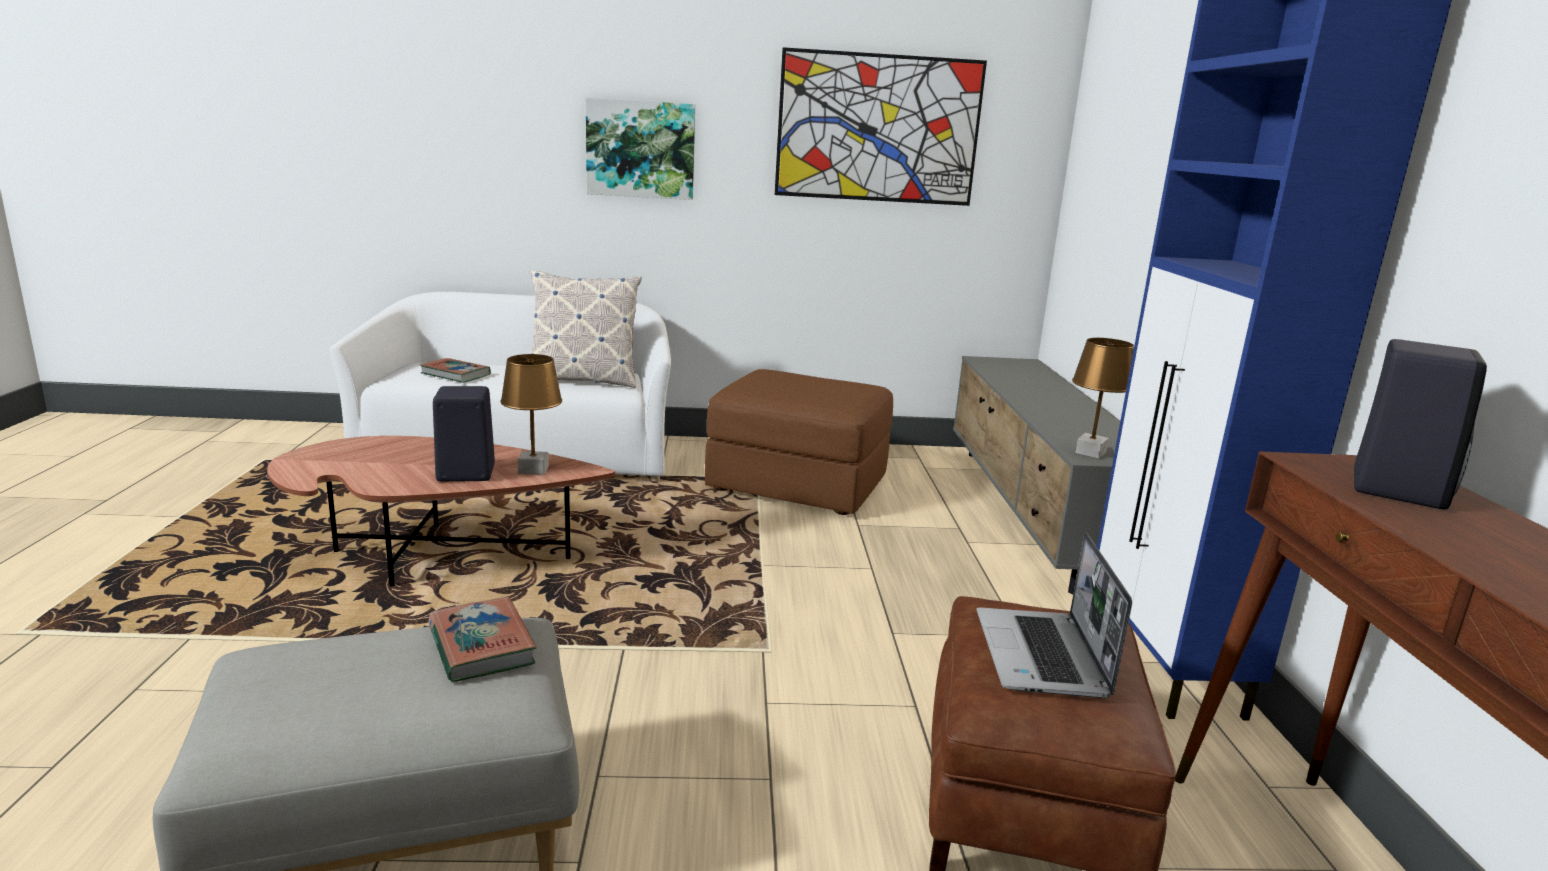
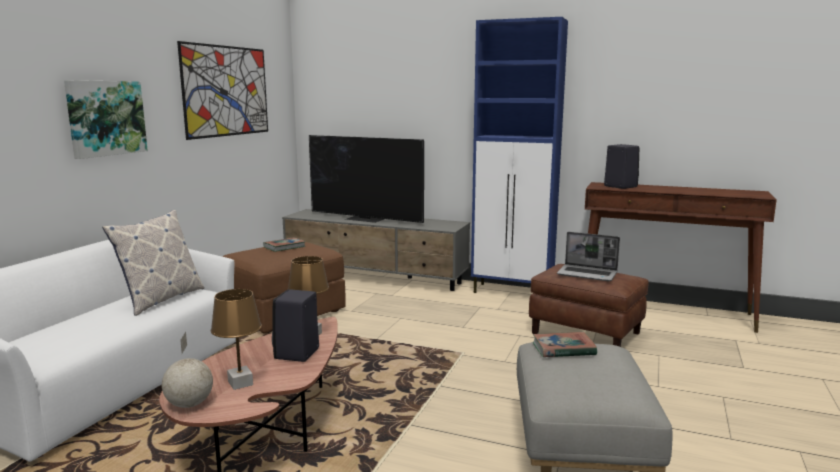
camera: 65 degrees left, 5 degrees down
(311, 454) = (189, 405): none -> globe
(455, 374) = (74, 335): book -> book (284, 247)
(1042, 396) = (365, 219): none -> television
(1090, 452) = (443, 227): brown table lamp -> brown table lamp (240, 383)

